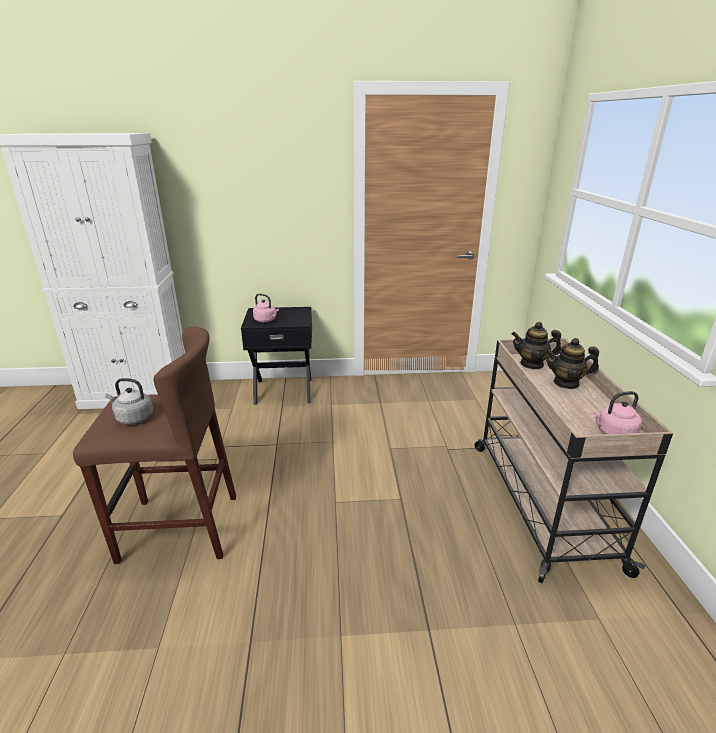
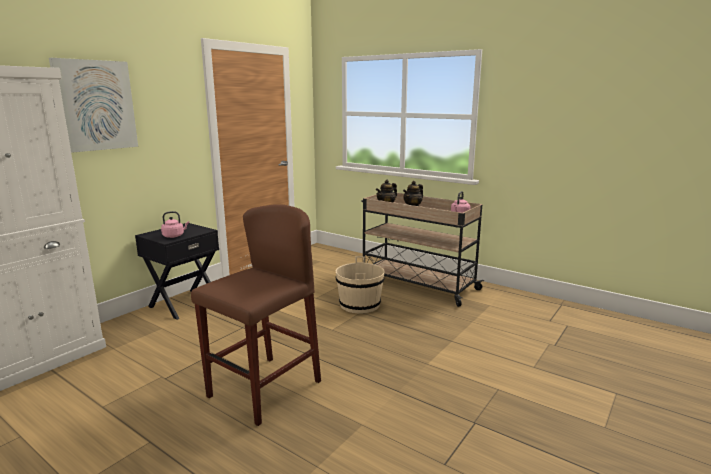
camera: 50 degrees left, 10 degrees down
(133, 418) = (250, 285): grey kettle -> none
(213, 169) = (95, 105): none -> picture
(416, 488) = (360, 305): none -> beige bucket

